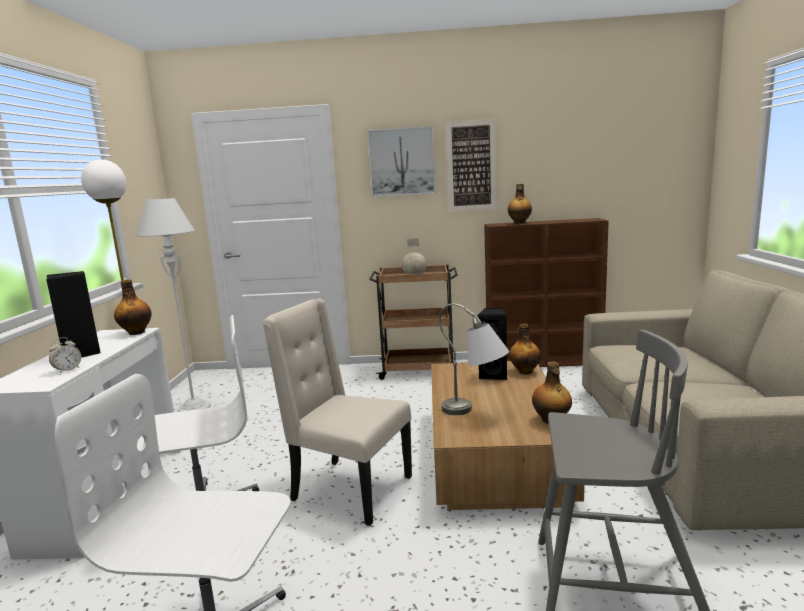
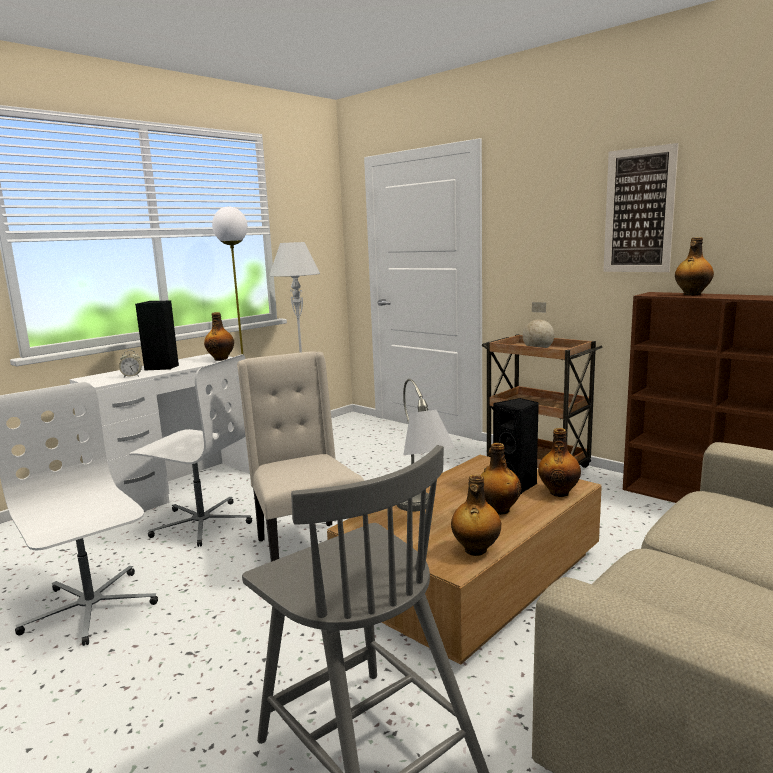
camera: 40 degrees right, 0 degrees up
(402, 162) = (552, 205): picture -> none
(514, 393) = (498, 510): none -> bottle

